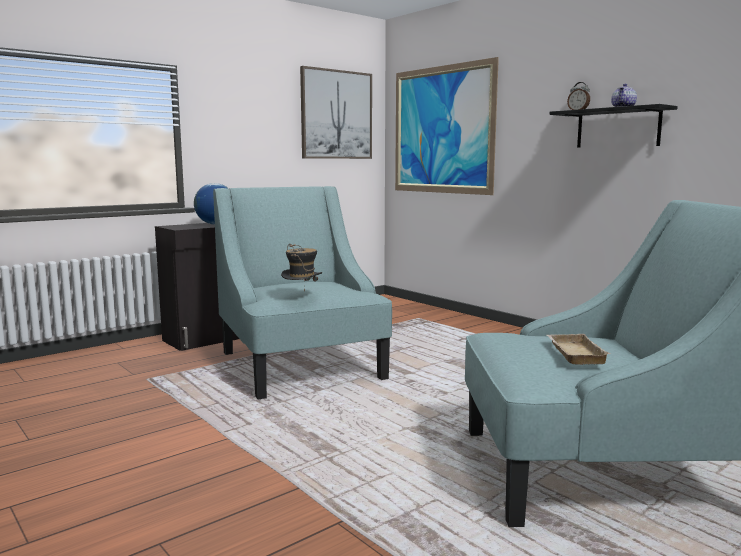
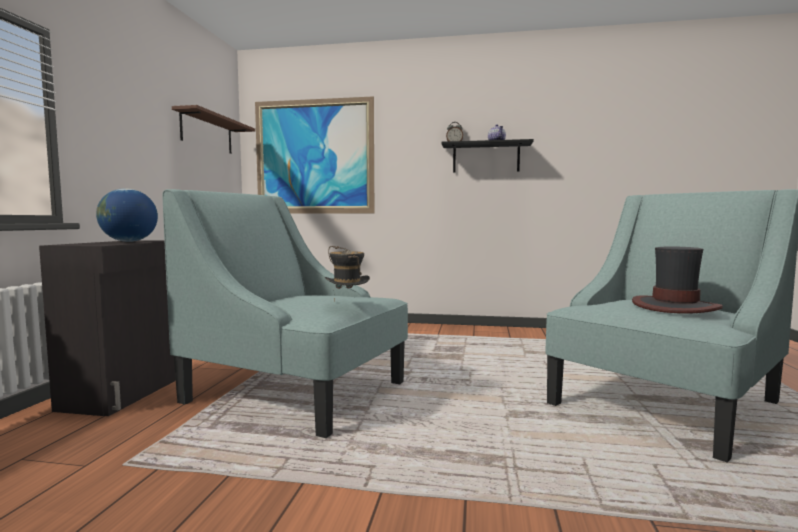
camera: 40 degrees left, 5 degrees down
(336, 115) = (207, 133): picture -> brown shelf
(573, 353) = (675, 307): beige tray -> hat

